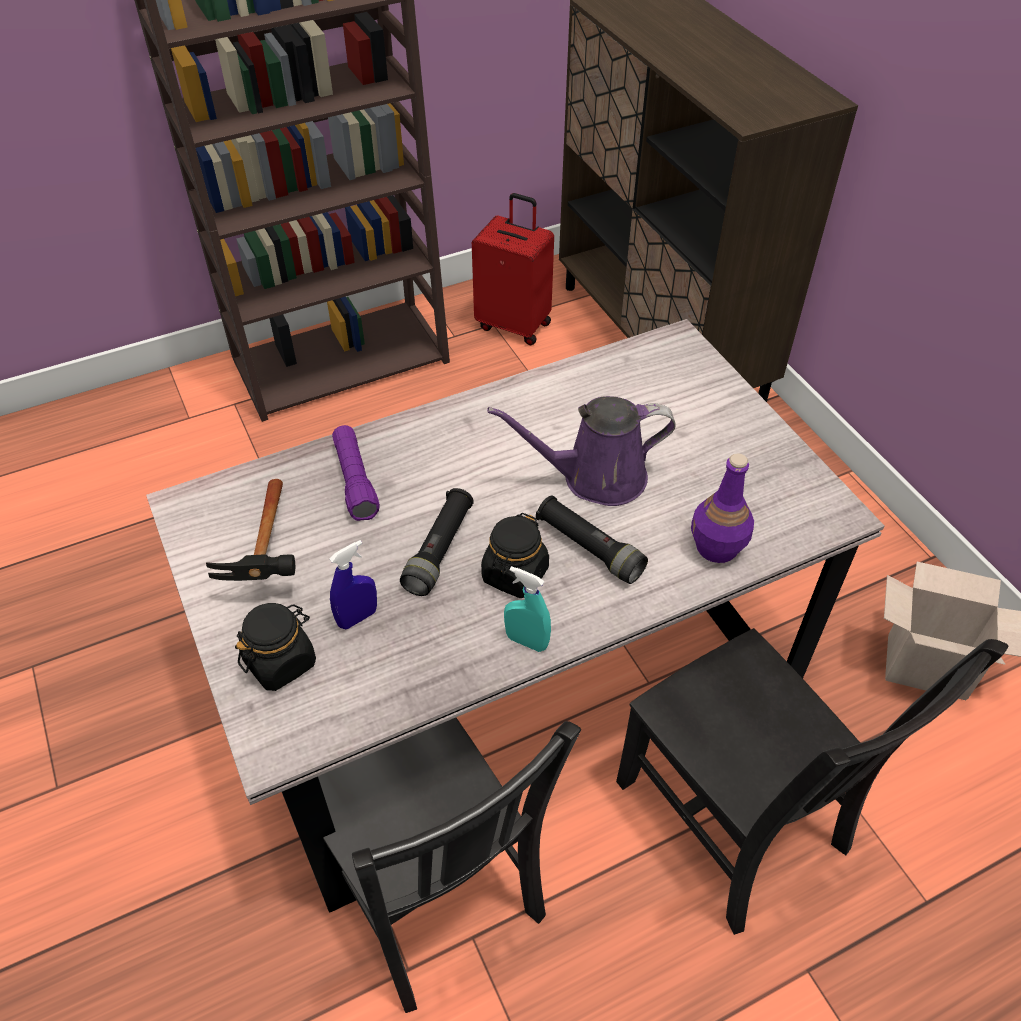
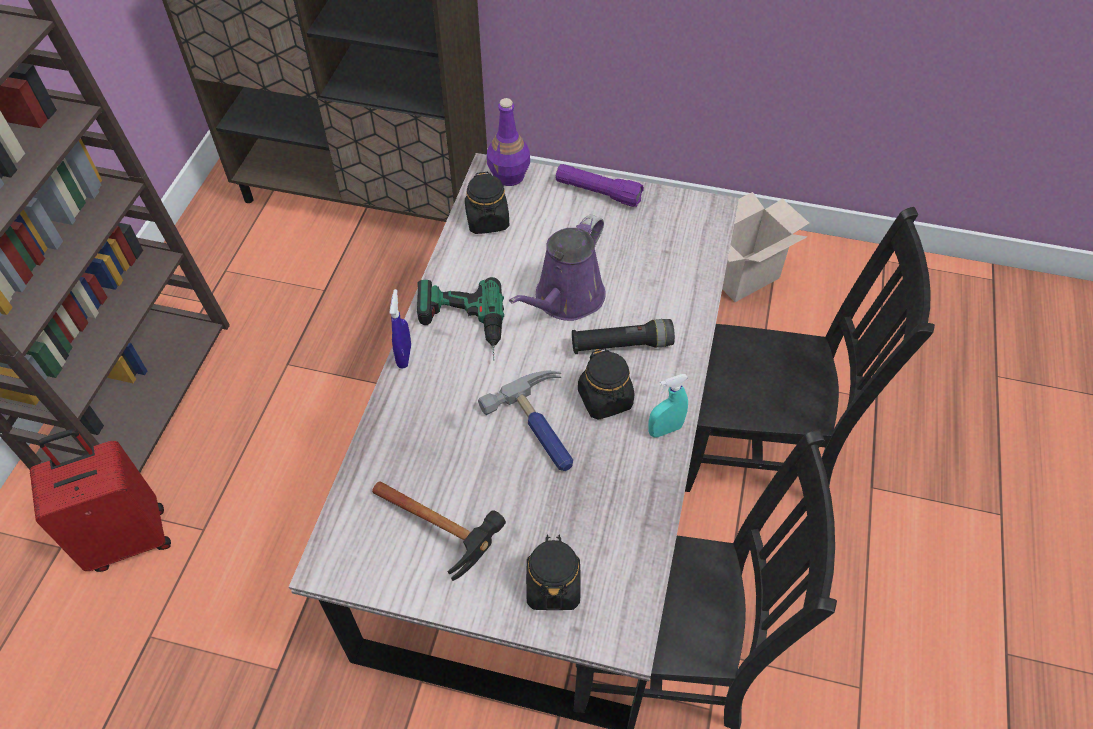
camera: 50 degrees left, 5 degrees up
(355, 481) = (425, 436): purple flashlight -> purple flashlight (598, 192)
(357, 617) = (557, 514): blue spray bottle -> blue spray bottle (404, 356)
(439, 550) = (543, 427): black flashlight -> hammer
(488, 431) = (461, 327): none -> power drill
(514, 324) = (242, 258): red suitcase -> red suitcase (128, 538)
(620, 373) = (487, 220): none -> black jar
(717, 547) = (682, 283): purple bottle -> purple bottle (509, 176)

